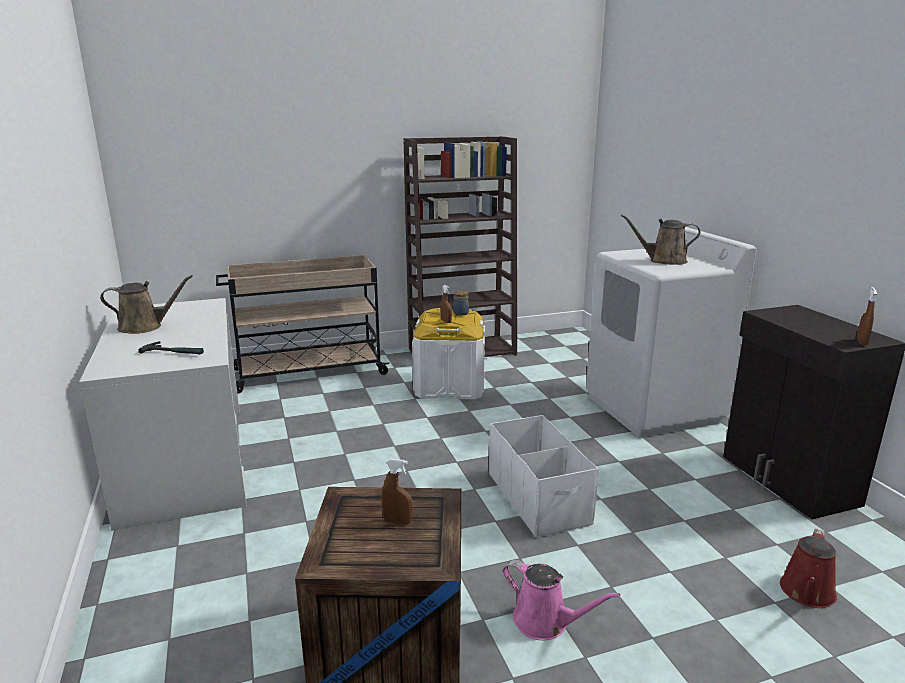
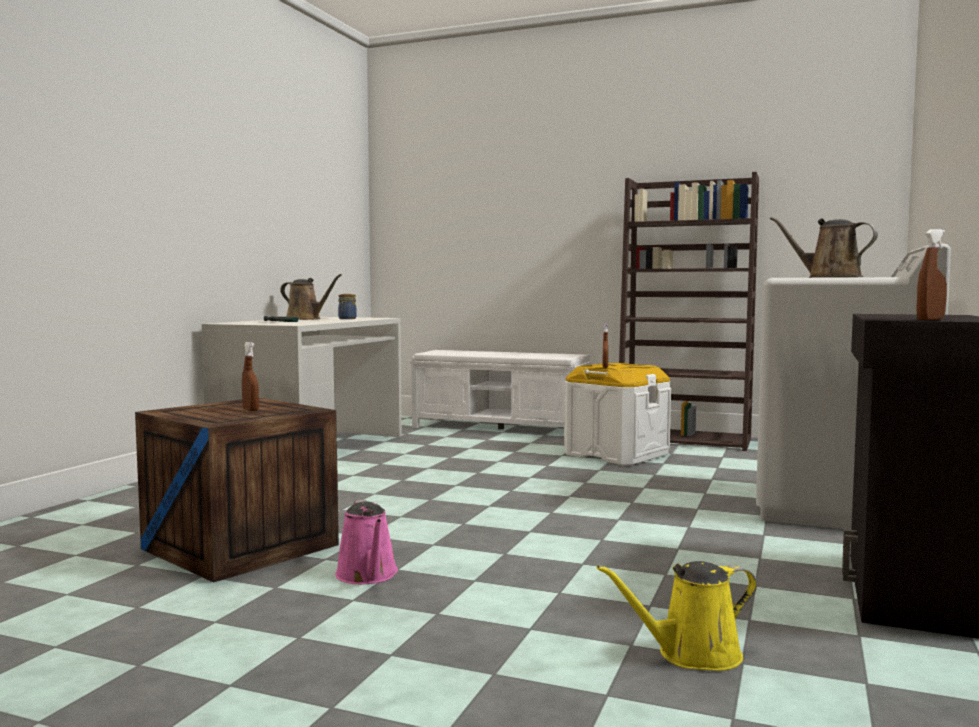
camera: 40 degrees right, 15 degrees down
(307, 372) = (501, 428): beige cart -> white bench
(461, 313) = (636, 366): jar -> jar (347, 319)
(538, 498) = (536, 523): white storage box -> none
(807, 594) = (692, 655): red watering can -> yellow watering can

